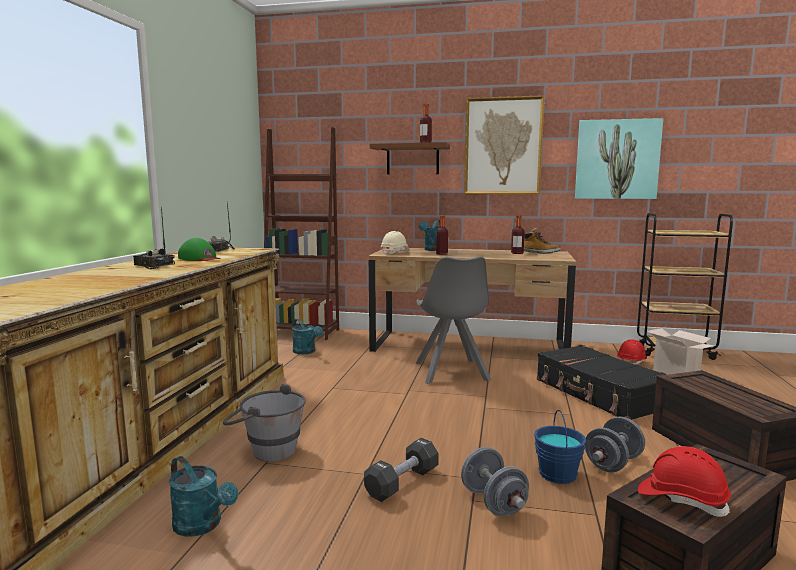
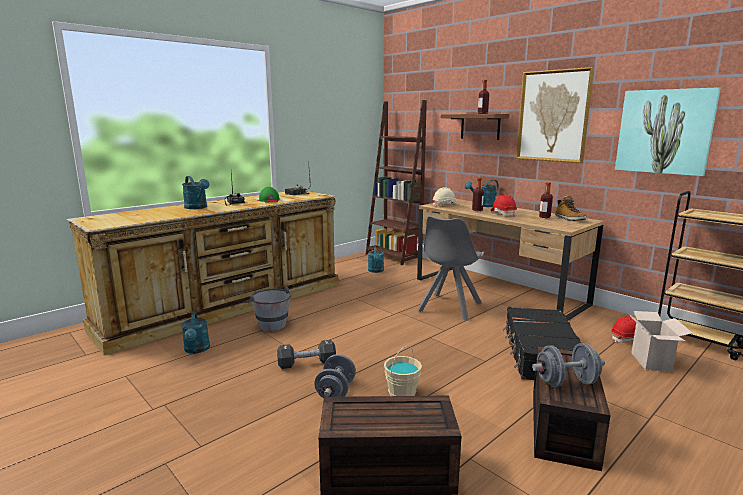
camera: 35 degrees right, 5 degrees up
(106, 276) = (197, 207): none -> turquoise watering can
(558, 474) = (402, 392): blue bucket -> beige bucket
(613, 463) = (453, 401): grey dumbbell -> grey dumbbell (566, 382)
(681, 499) = (358, 416): red hard hat -> red hard hat (503, 214)

